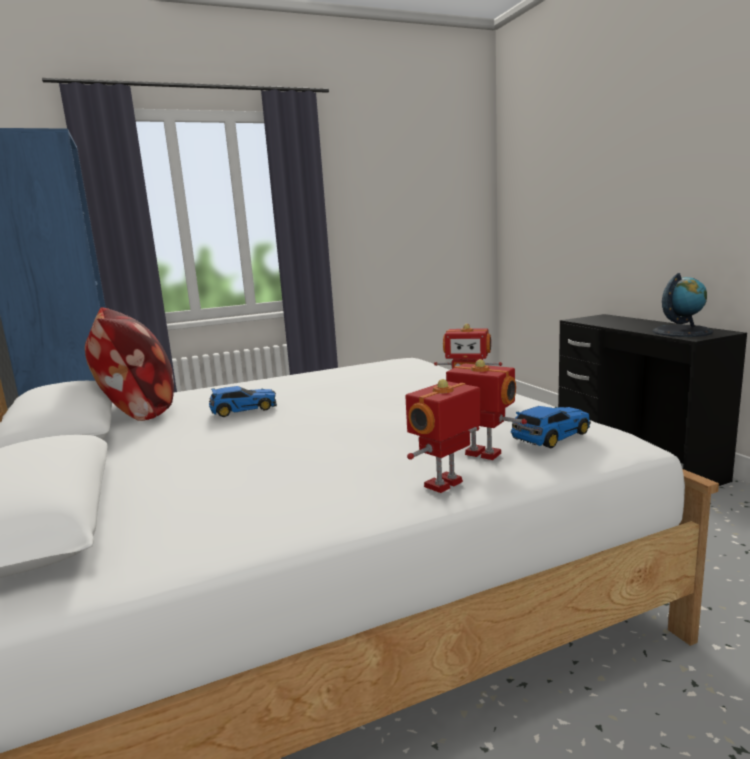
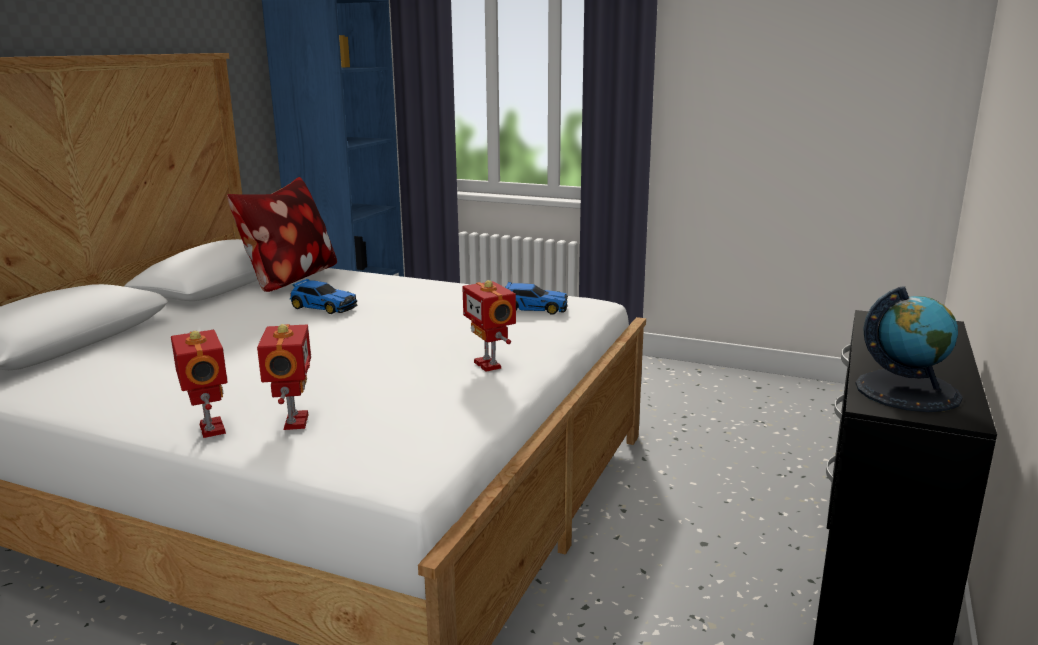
camera: 45 degrees right, 5 degrees up
(445, 485) = (209, 429): toy robot -> toy robot turned 60 degrees clockwise
(549, 436) = (364, 434): toy car -> toy car (533, 308)

